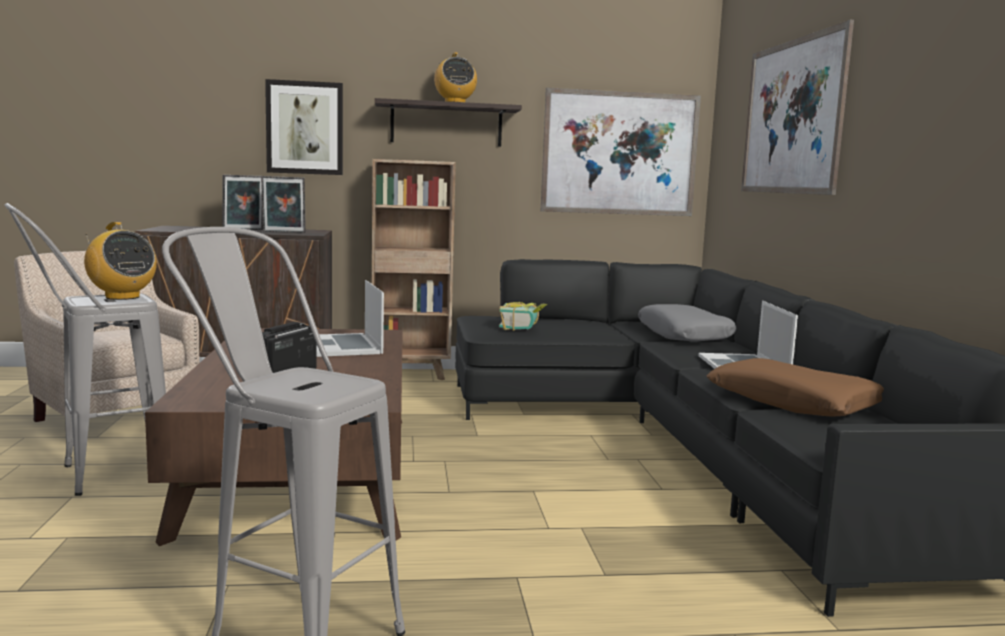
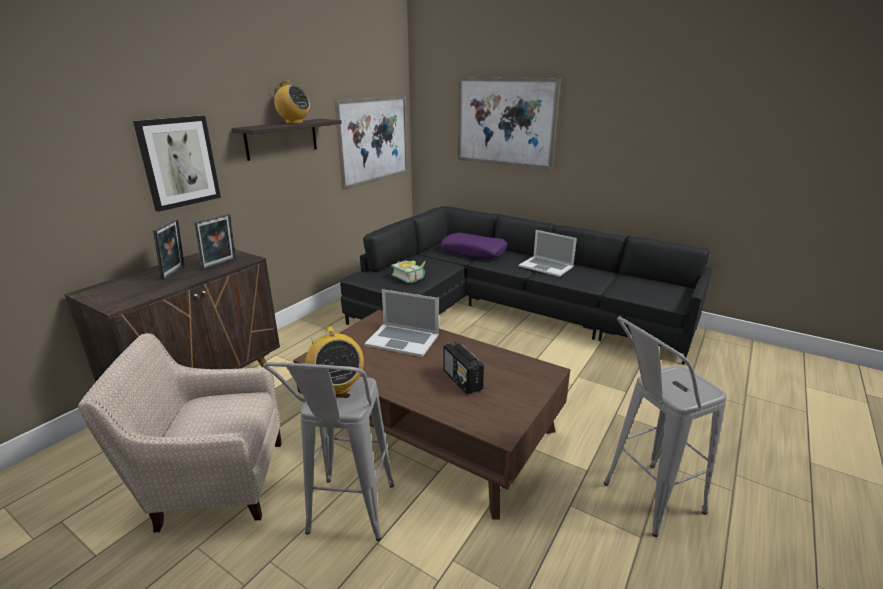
camera: 50 degrees left, 15 degrees up
(122, 297) = (337, 387): radio -> radio turned 75 degrees clockwise
(411, 375) = (301, 329): brown bookcase -> none
(684, 335) = (473, 252): grey pillow -> purple pillow
(793, 403) = (607, 282): brown pillow -> none

